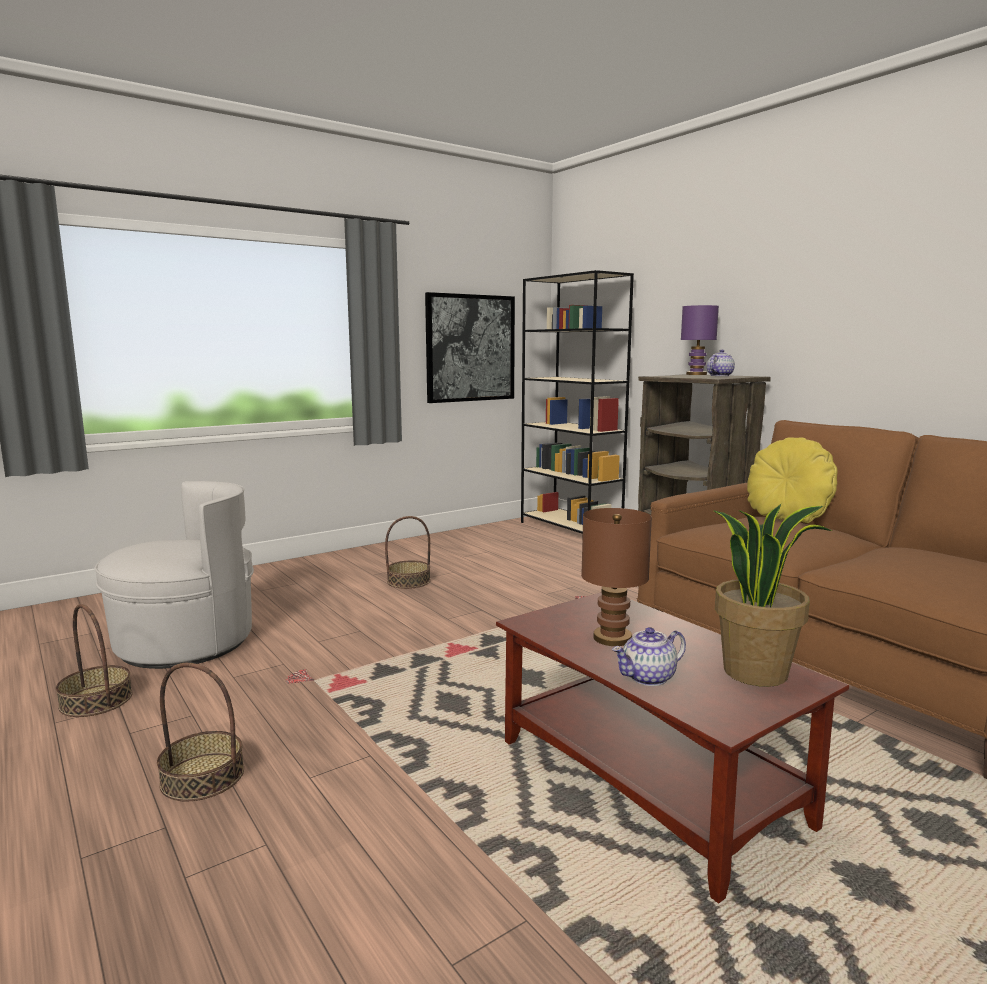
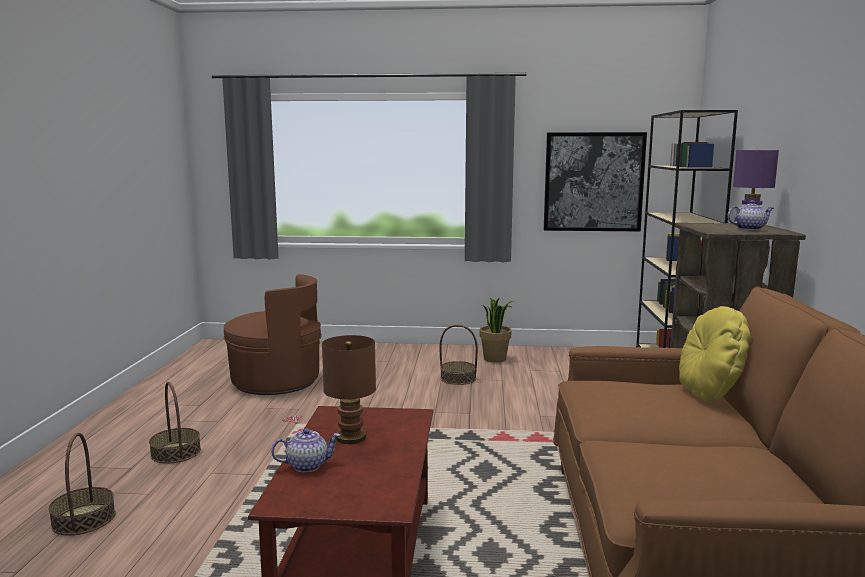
camera: 40 degrees right, 0 degrees up
(96, 700) = (196, 399): basket -> basket (83, 519)
(184, 642) = (275, 381): white armchair -> brown armchair
(648, 678) = (307, 465): teapot -> teapot turned 150 degrees clockwise
(755, 672) = (375, 489): potted plant -> potted plant (495, 359)

